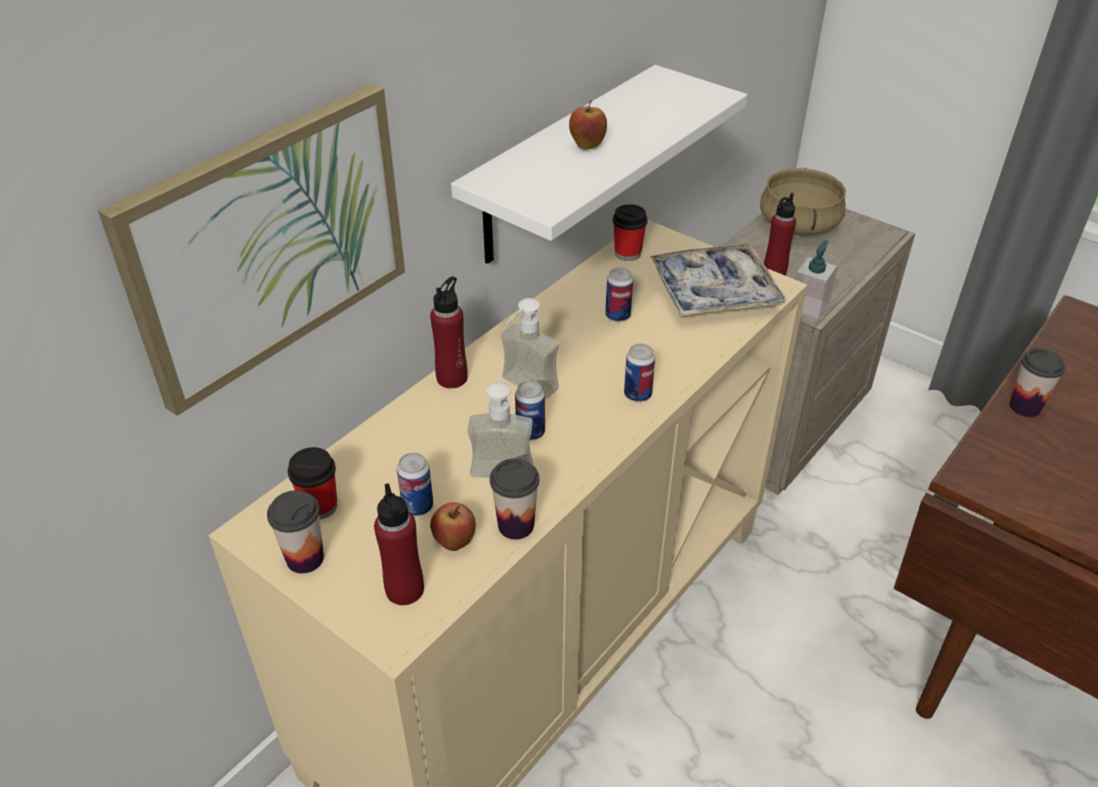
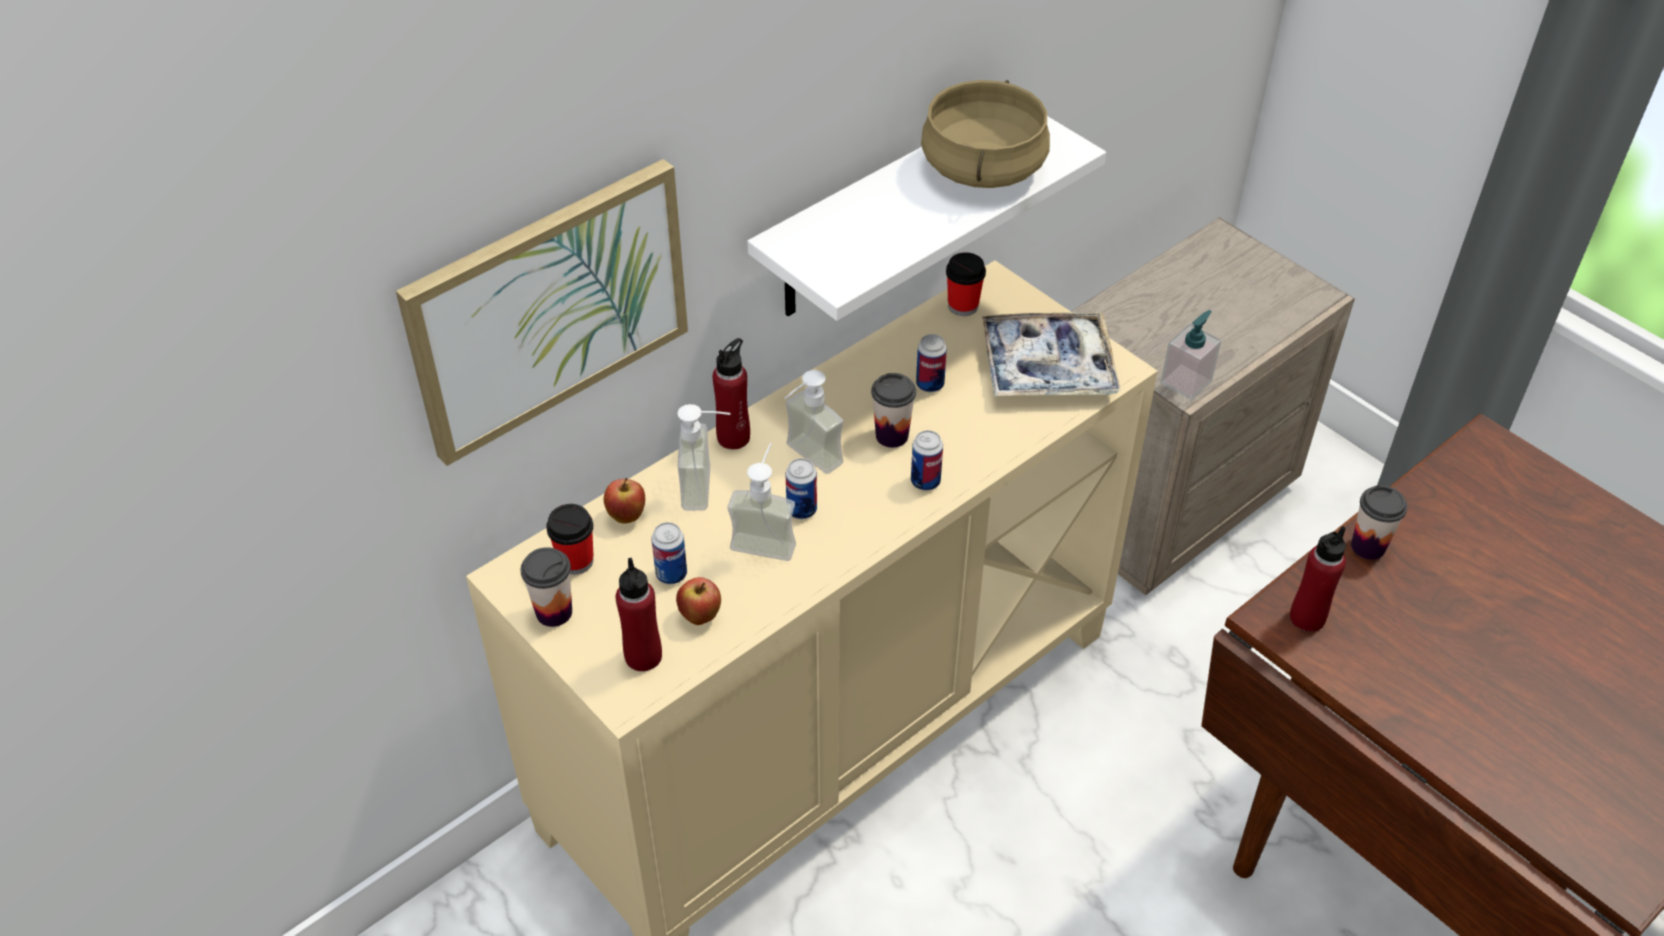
camera: 10 degrees right, 5 degrees up
(438, 424) = (709, 488): none -> soap dispenser
(516, 525) = (764, 607): cup -> cup (892, 435)
(587, 146) = (903, 207): apple -> apple (627, 516)
(774, 271) = (1159, 331): red bottle -> red bottle (1307, 618)
(799, 225) = (1212, 270): beige cooking pot -> beige cooking pot (984, 168)

